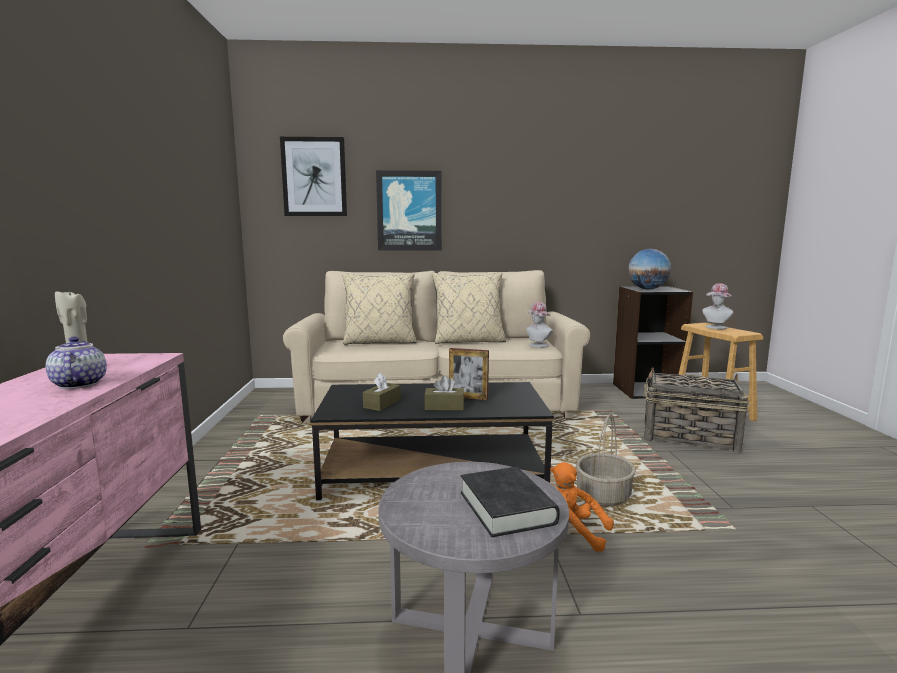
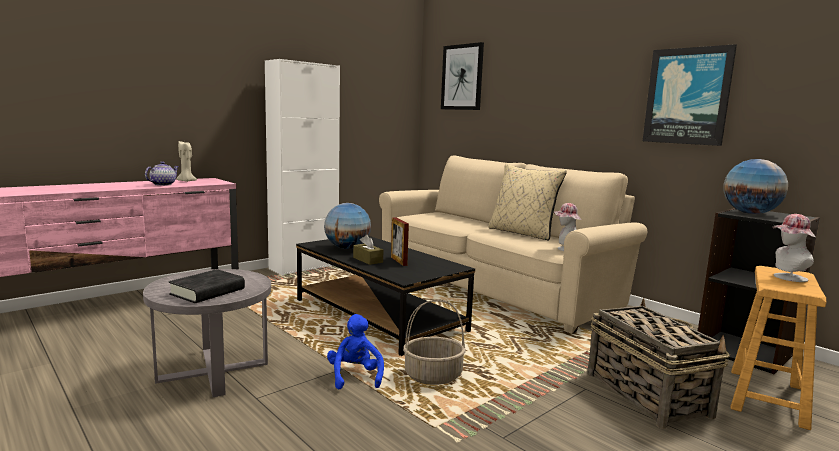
camera: 50 degrees right, 0 degrees up
(204, 462) = (304, 267): none -> white cabinet
(380, 342) = (459, 219): beige pillow -> none
(382, 404) = (347, 248): brown tissue box -> globe
(409, 211) = (524, 106): picture -> picture (687, 96)
(573, 533) = (355, 376): orange plush toy -> blue plush toy

